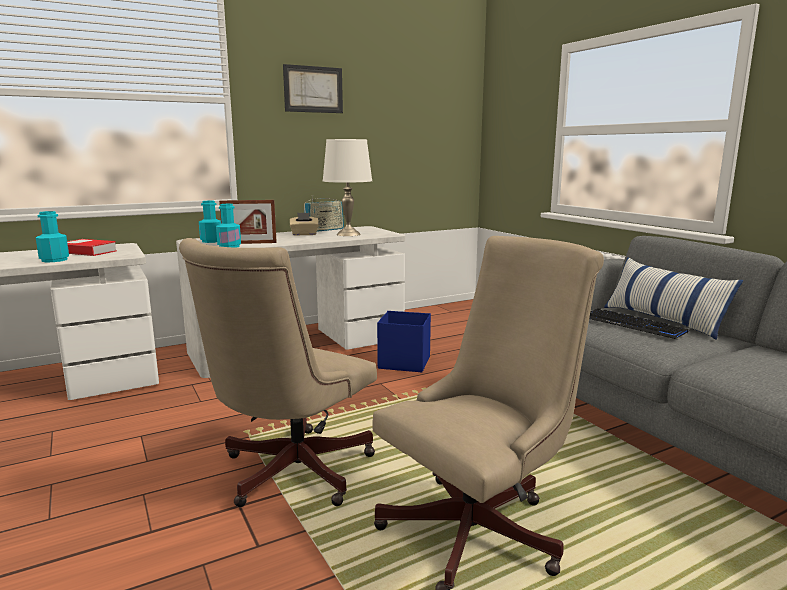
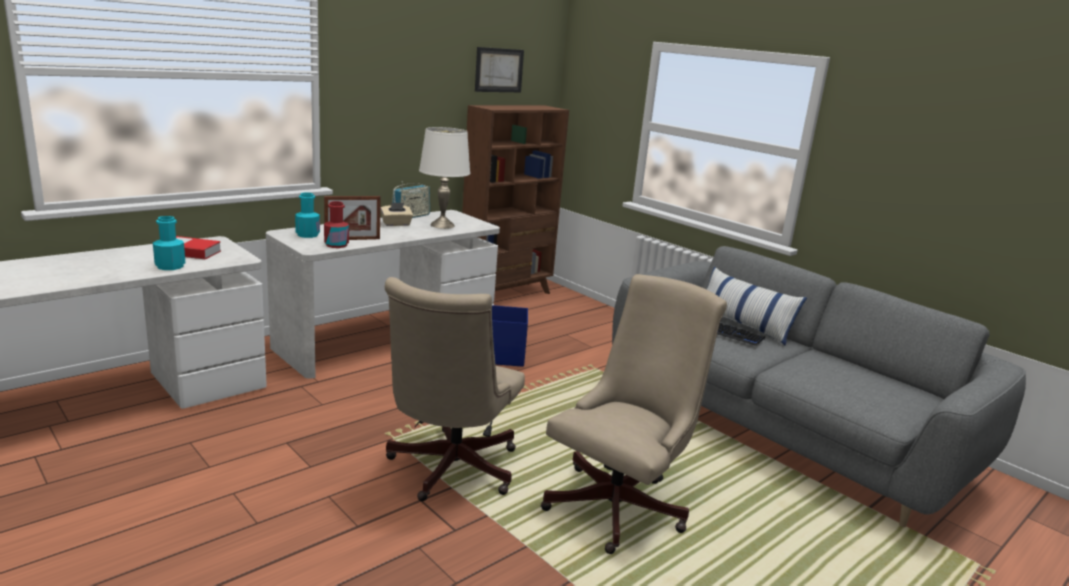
camera: 15 degrees left, 5 degrees up
(229, 246) = (336, 245): turquoise bottle -> red bottle
(313, 89) = (401, 65): picture -> picture (499, 70)
(432, 312) = (506, 295): none -> brown bookcase

